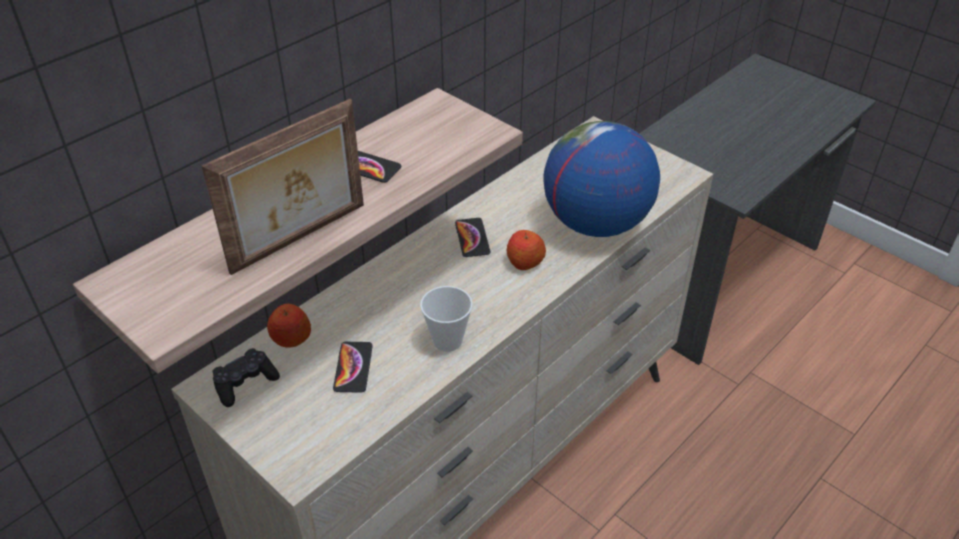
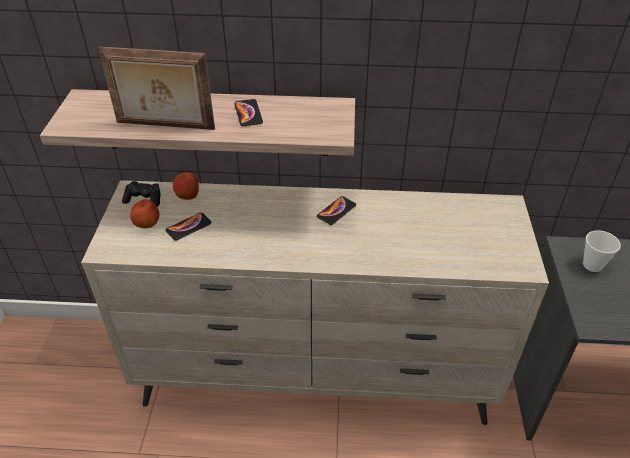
camera: 50 degrees right, 0 degrees up
(447, 341) = (243, 249): cup -> cup (592, 265)
(525, 262) = (342, 242): apple -> apple (147, 223)
(595, 223) = (415, 253): globe -> none

